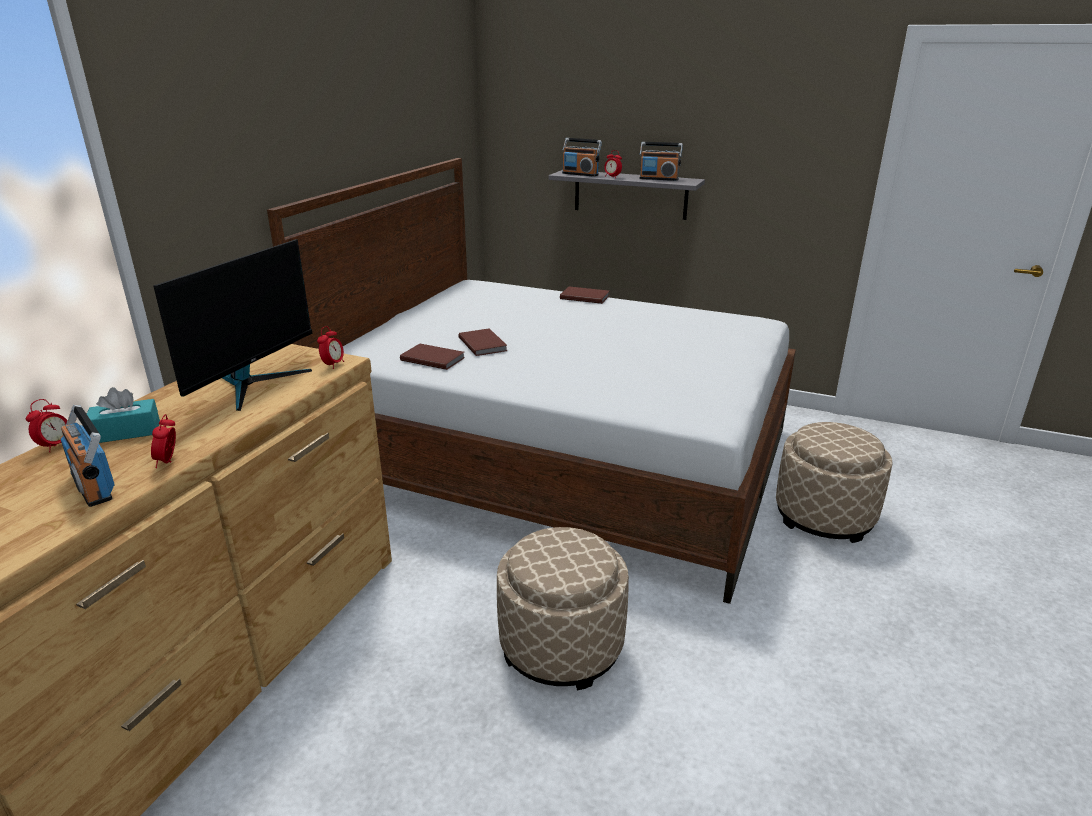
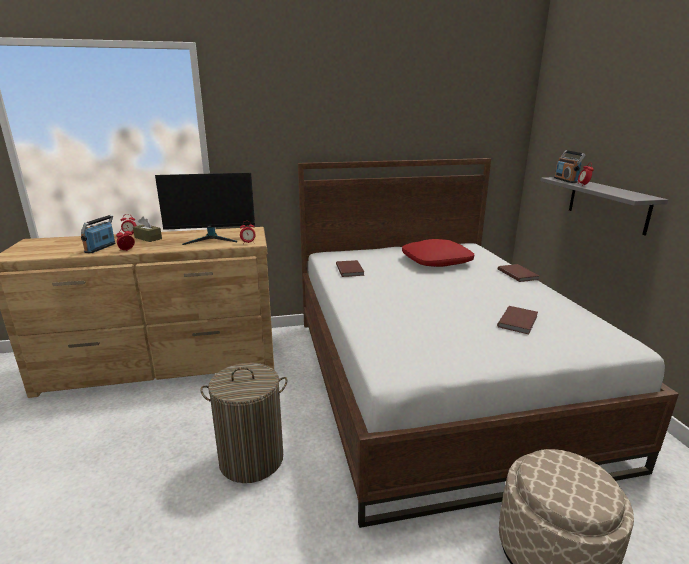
camera: 55 degrees right, 5 degrees down
(126, 432) = (148, 238): turquoise tissue box -> brown tissue box
(483, 344) = (390, 273): brown book -> brown book (519, 321)
(489, 312) = (436, 261): none -> red pillow
(561, 645) = (251, 459): beige ottoman -> laundry basket
(658, 179) = (619, 192): radio -> none

